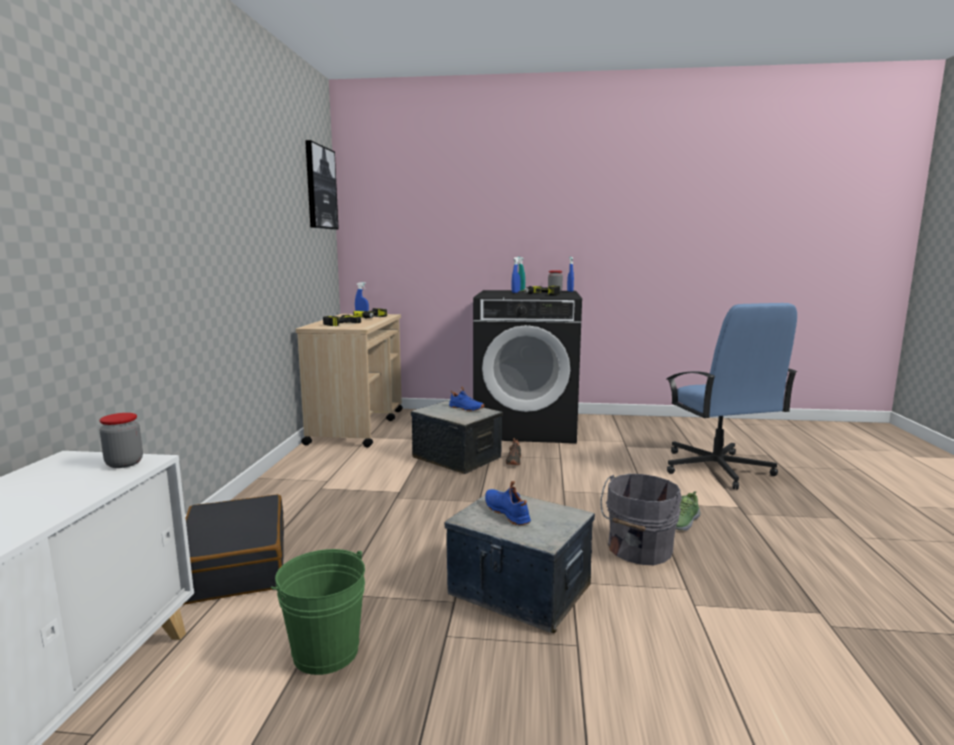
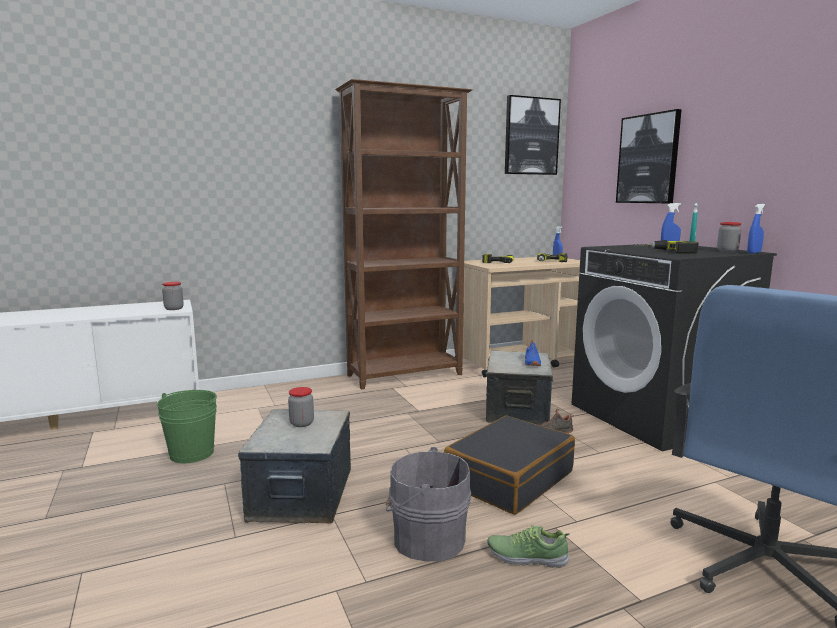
camera: 60 degrees right, 0 degrees up
(234, 564) = (269, 402): black suitcase -> black suitcase (508, 478)
(298, 473) = (406, 375): none -> brown bookcase
(449, 219) = (648, 159): none -> picture
(508, 512) = (301, 423): blue shoe -> jar

